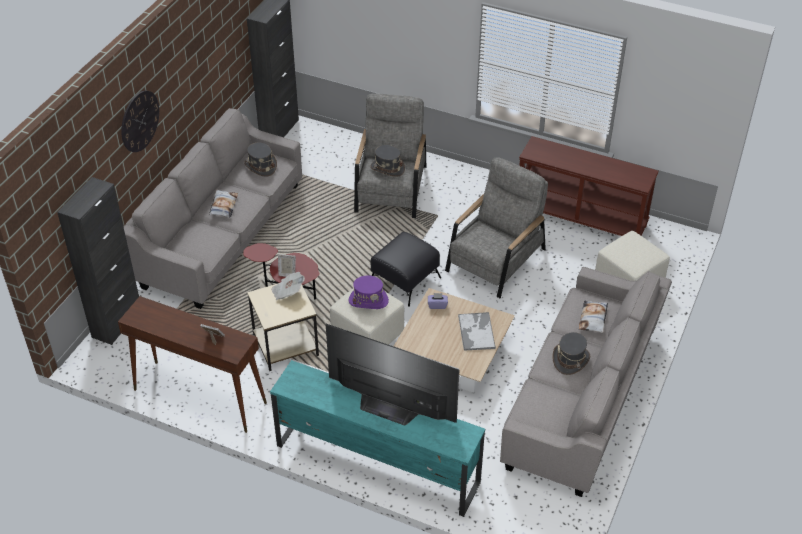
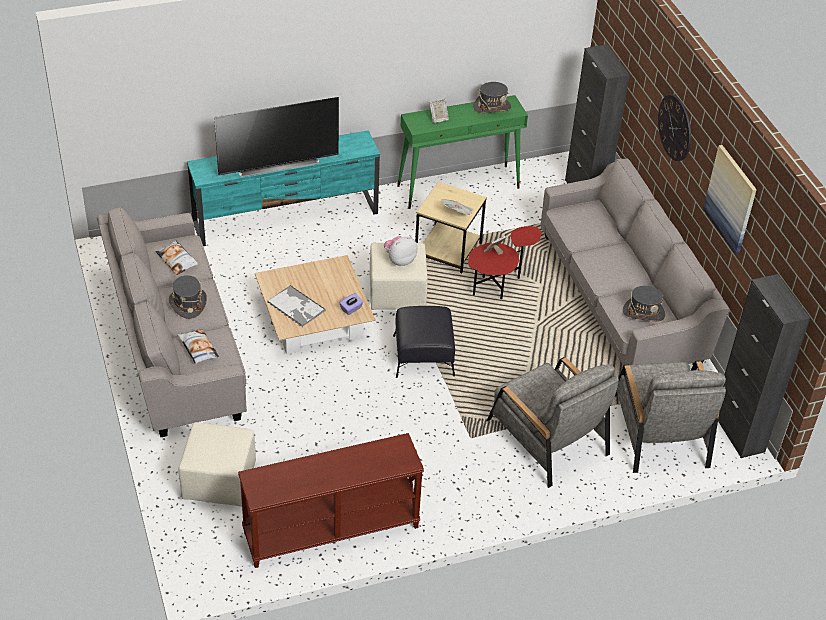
camera: 135 degrees right, 0 degrees up
(198, 59) = (731, 199): none -> picture
(199, 396) = (459, 186): brown console table -> green console table
(223, 206) = (615, 259): pillow -> pillow (177, 260)
(368, 300) = (399, 260): purple hat -> plush toy
(387, 168) = (540, 389): grey hat -> grey hat (492, 107)
(495, 260) = (366, 425): grey armchair -> grey armchair (659, 431)

